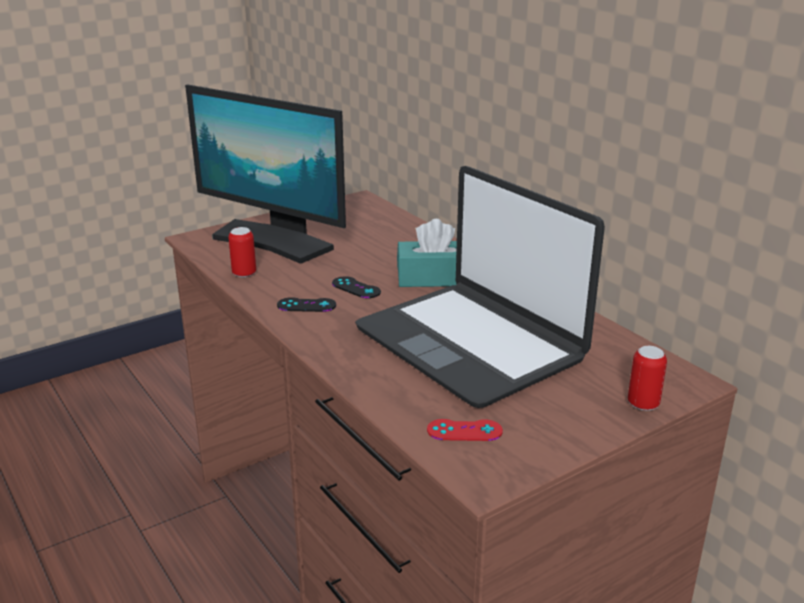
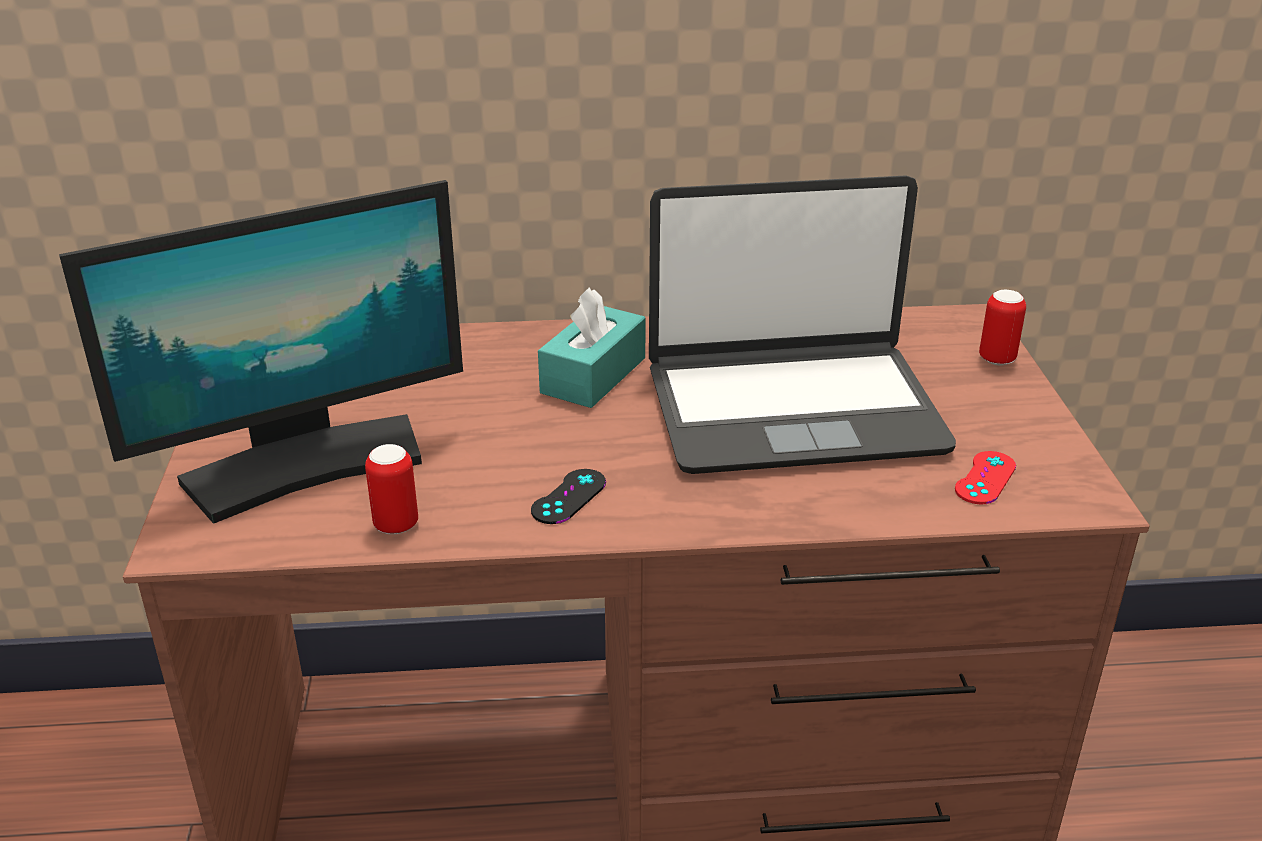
camera: 60 degrees left, 5 degrees up
(356, 288) = (557, 441): black game controller -> none

